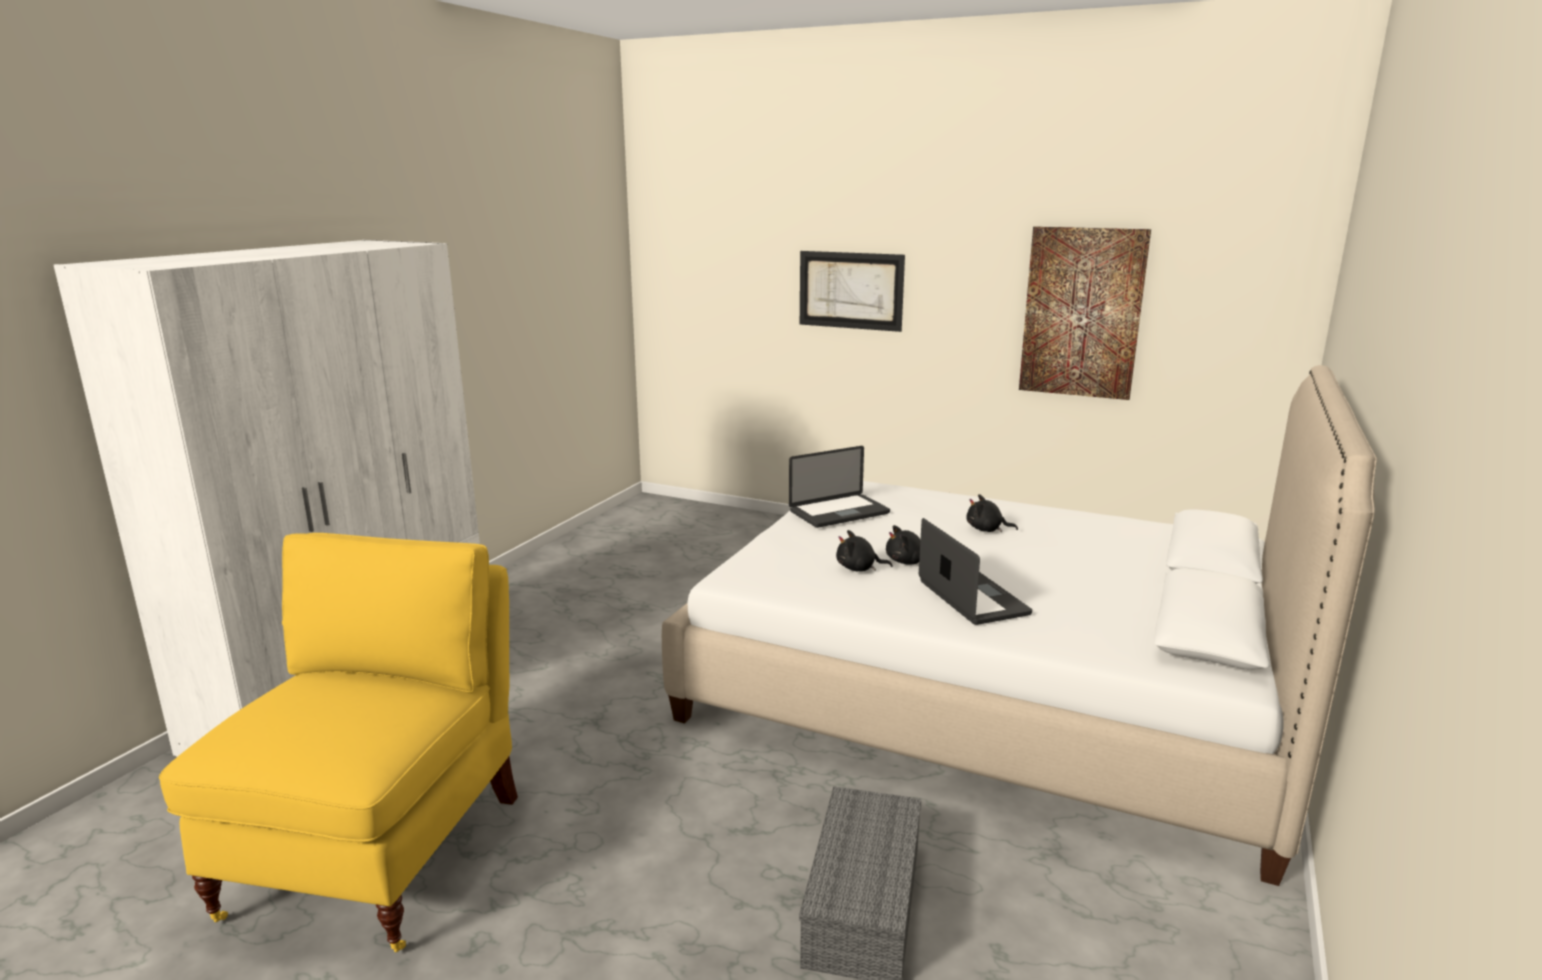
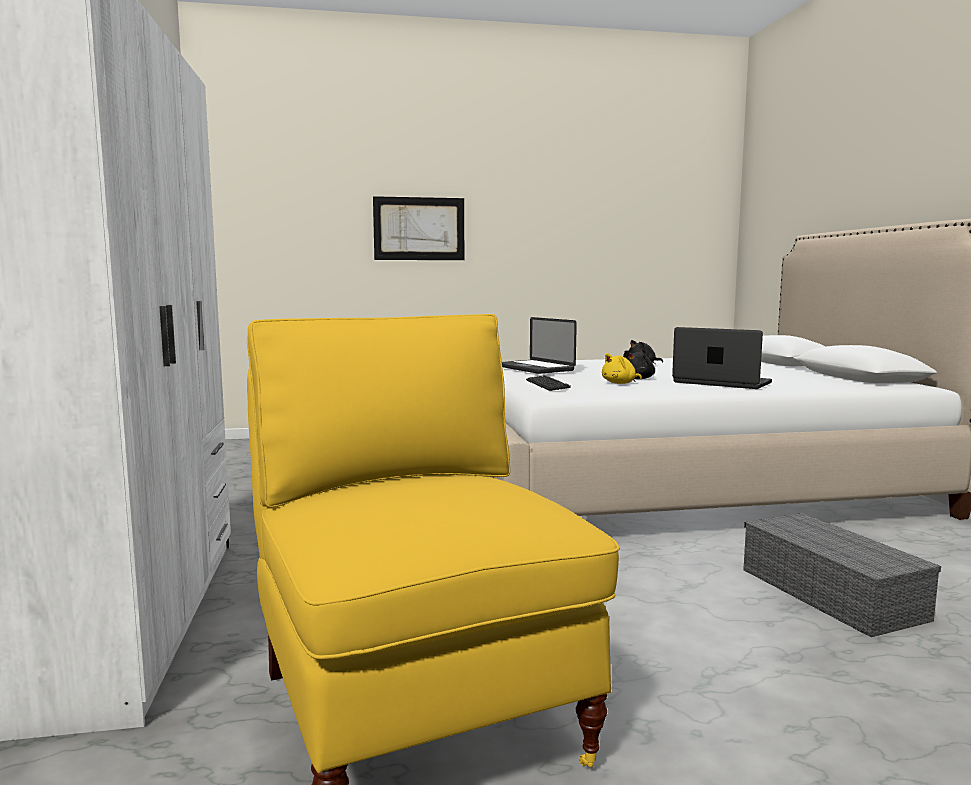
camera: 35 degrees left, 10 degrees down
(774, 554) = (547, 385): none -> keyboard
(839, 512) = (534, 368): laptop -> laptop turned 120 degrees clockwise
(859, 568) = (620, 383): black plush toy -> yellow plush toy
(1082, 313) = (596, 238): picture -> none

